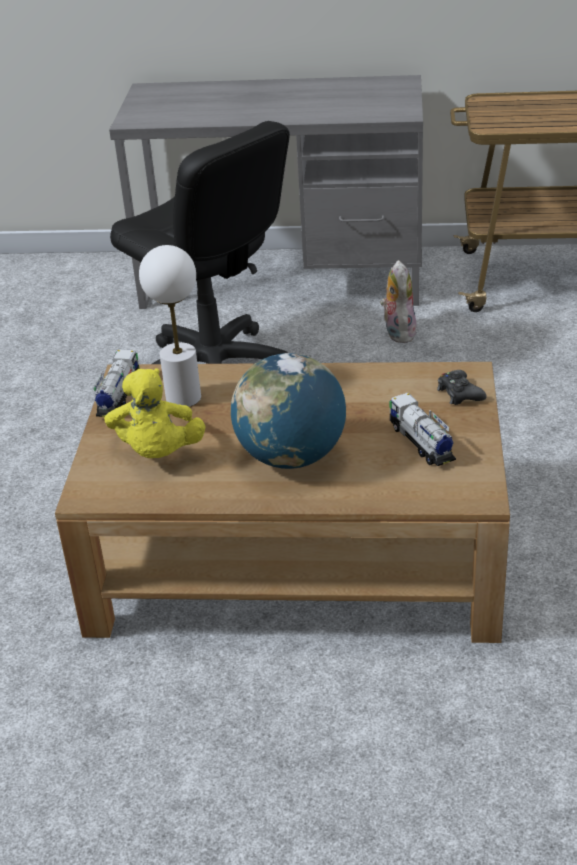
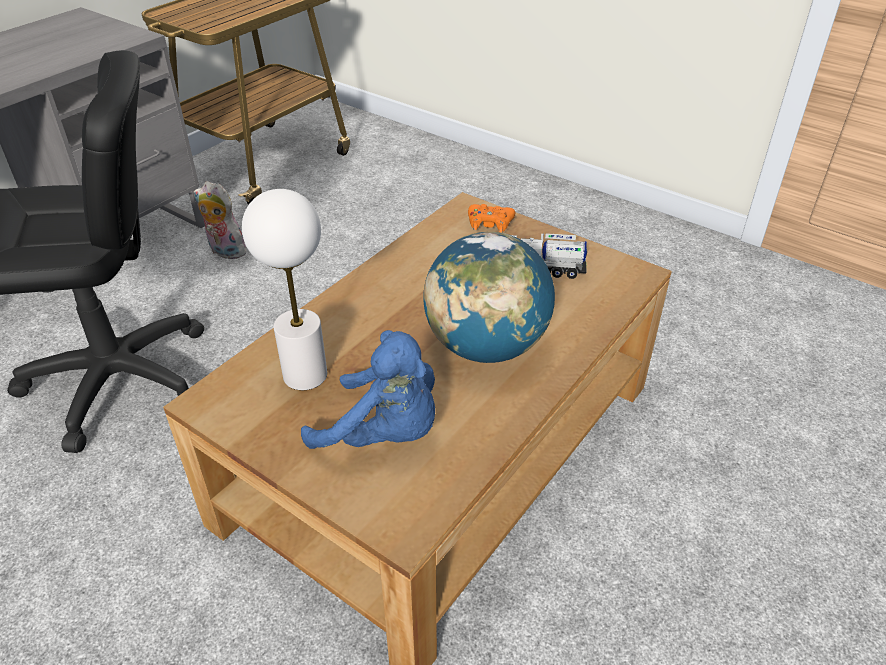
camera: 60 degrees left, 5 degrees up
(119, 396) = (240, 422): toy truck -> none
(158, 453) = (384, 434): yellow plush toy -> blue plush toy
(459, 393) = (490, 223): black game controller -> orange game controller

